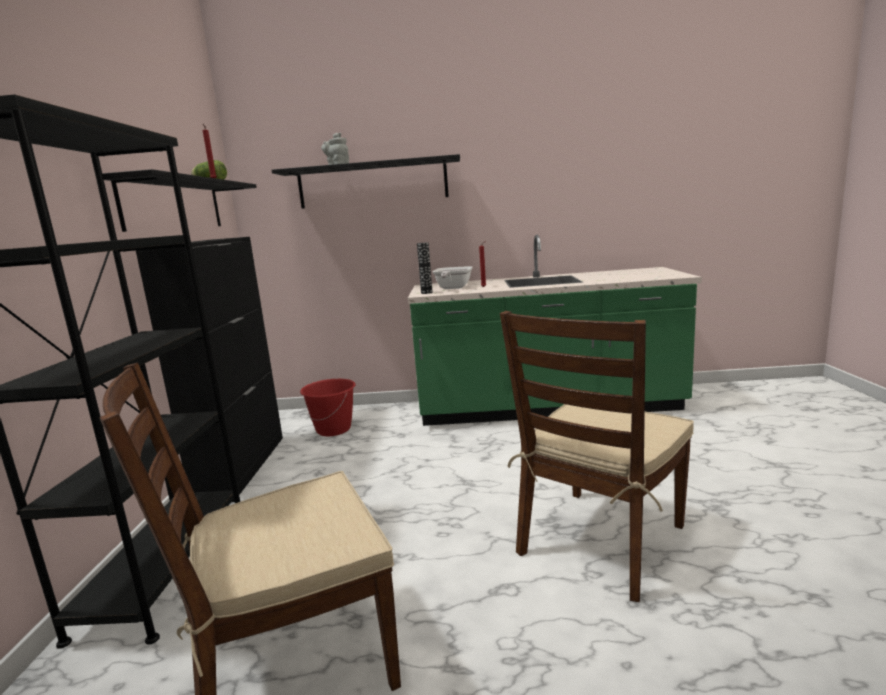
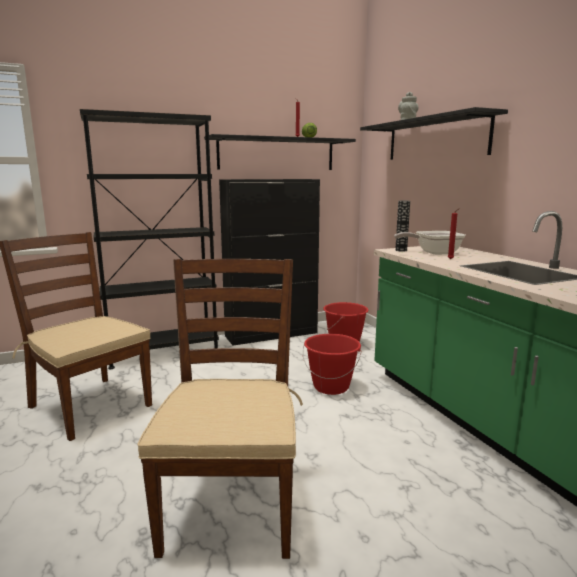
camera: 65 degrees right, 0 degrees up
(423, 454) = (331, 386): none -> red bucket
(601, 540) = (231, 503): brown chair -> brown chair turned 75 degrees clockwise

